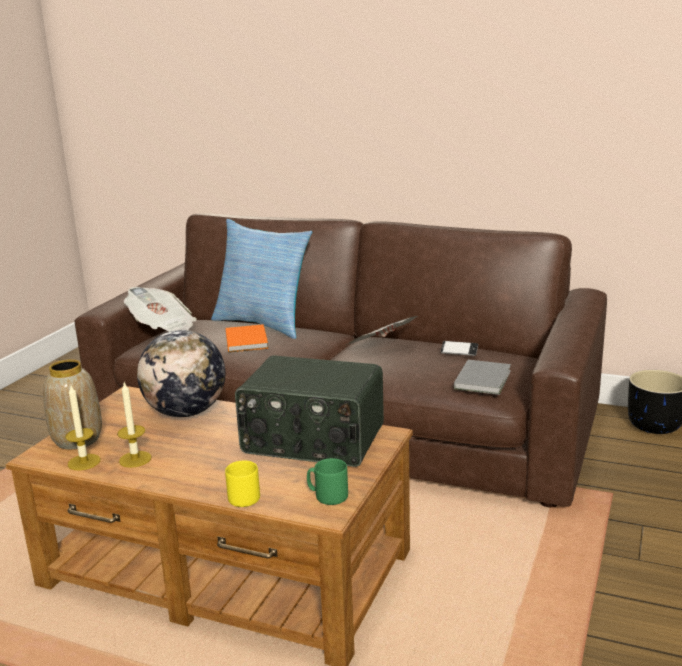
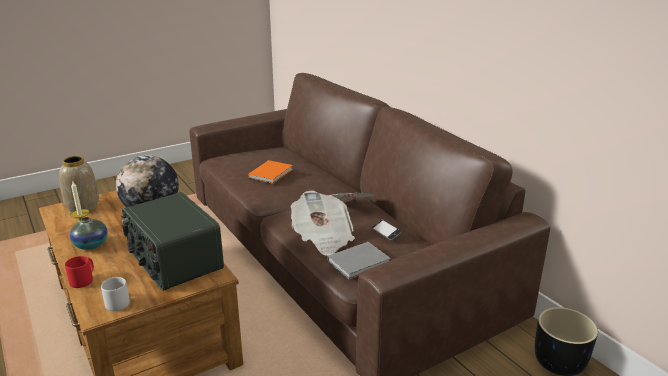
camera: 35 degrees right, 5 degrees up
(84, 462) = (63, 222): candle -> none
(163, 328) = (245, 148): newspaper -> newspaper (322, 238)
(178, 466) = (91, 245): none -> vase
(243, 496) = (83, 280): yellow mug -> red mug
(264, 323) = (309, 164): pillow -> none
(327, 496) = (116, 302): green mug -> grey mug

